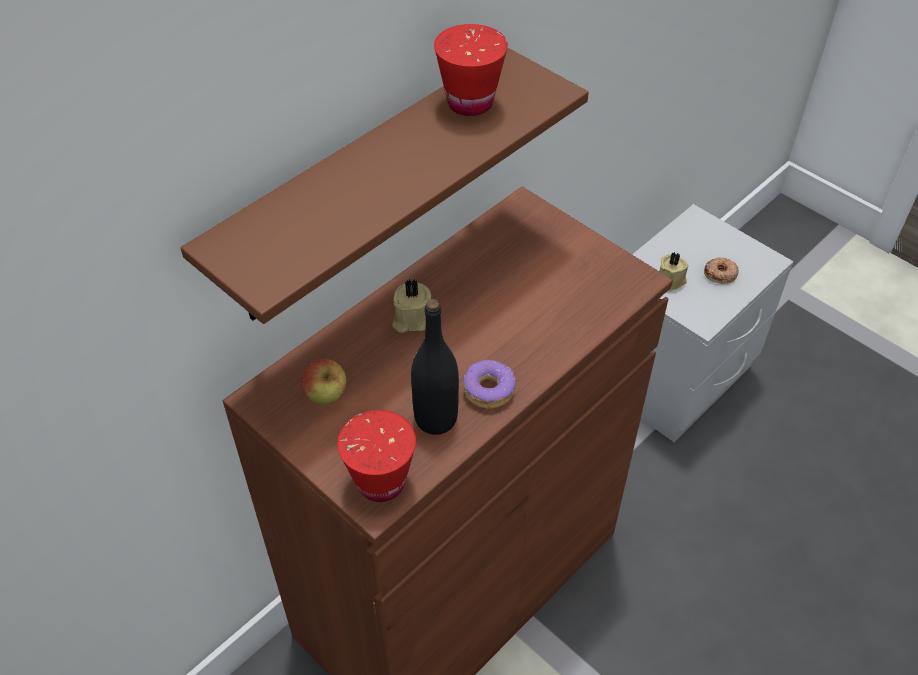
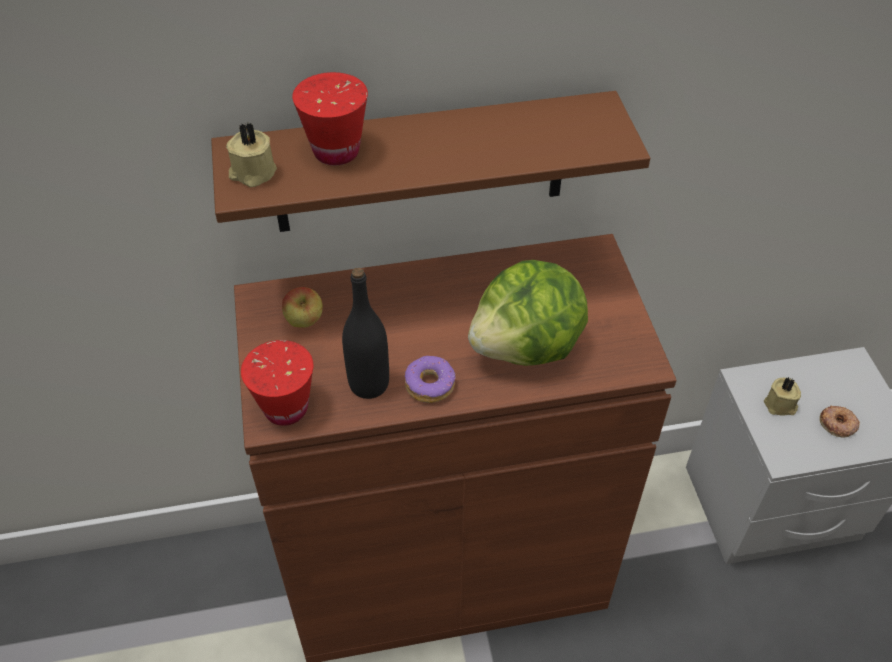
camera: 35 degrees right, 0 degrees up
(410, 319) = (420, 296): beige candle -> beige candle (252, 173)
(470, 103) = (533, 124): red cup -> red cup (336, 151)
(539, 315) = (527, 347): none -> lettuce

